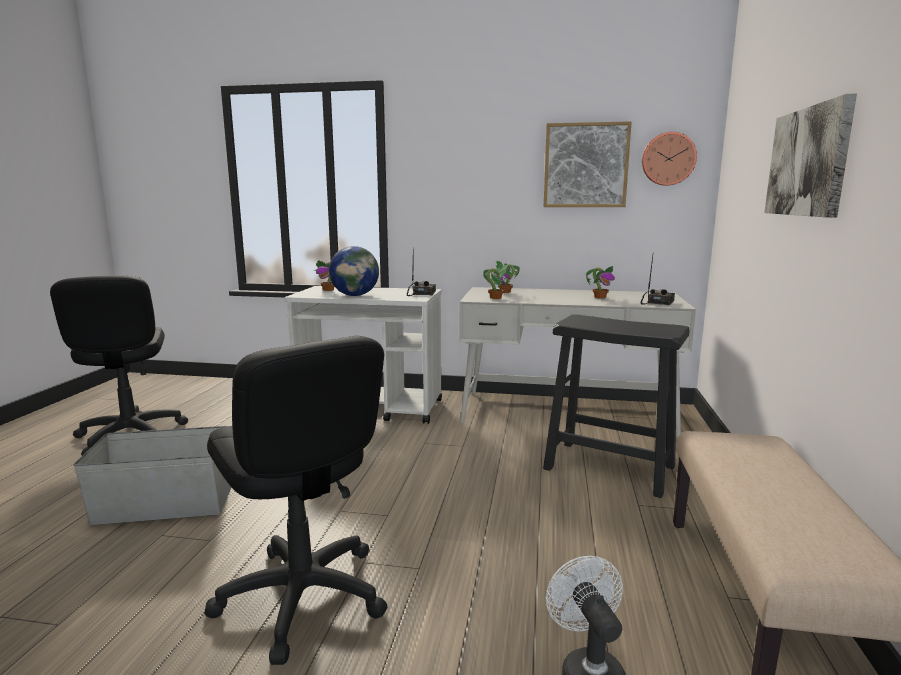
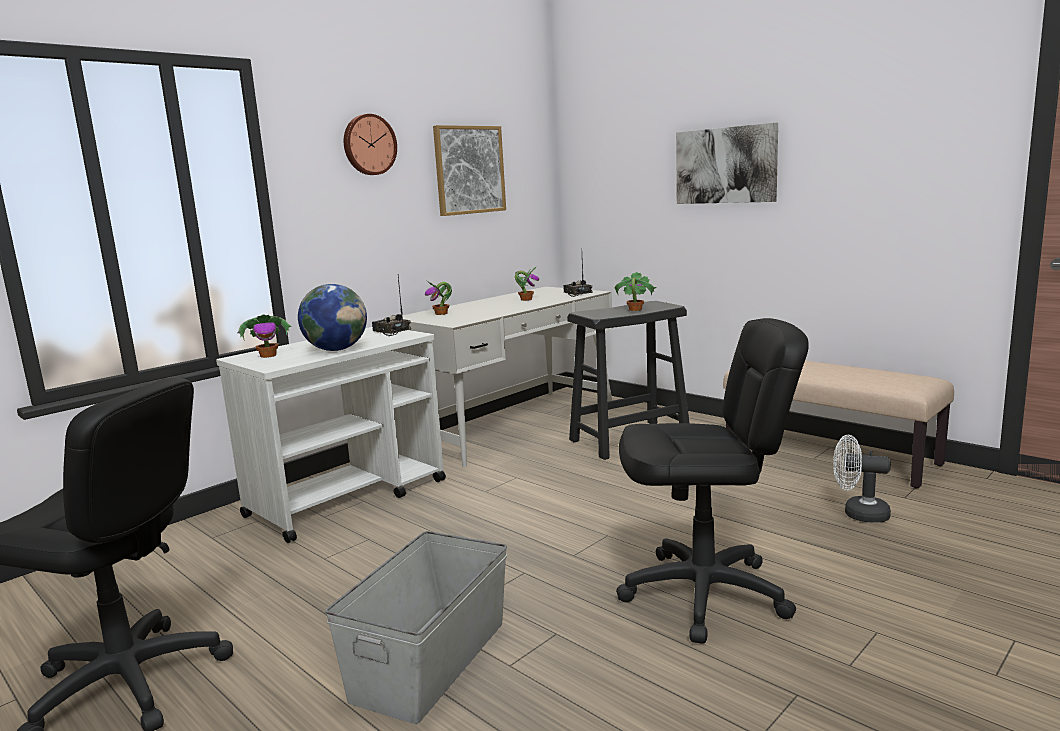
camera: 55 degrees left, 0 degrees up
(495, 298) = (462, 318): potted plant -> potted plant (634, 309)
(668, 159) = (526, 162): wall clock -> wall clock (368, 145)

